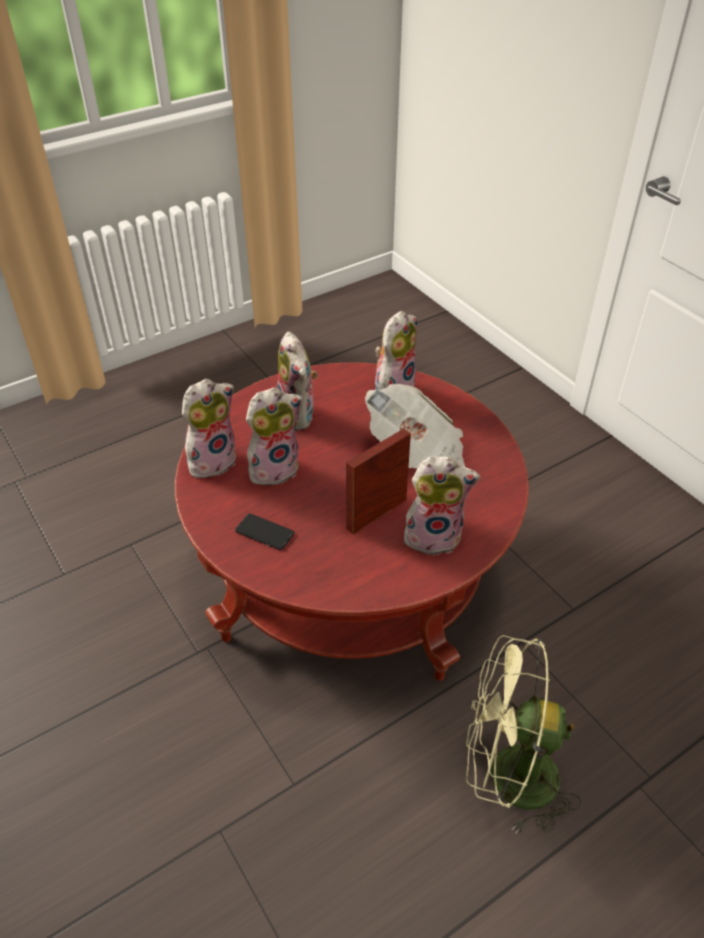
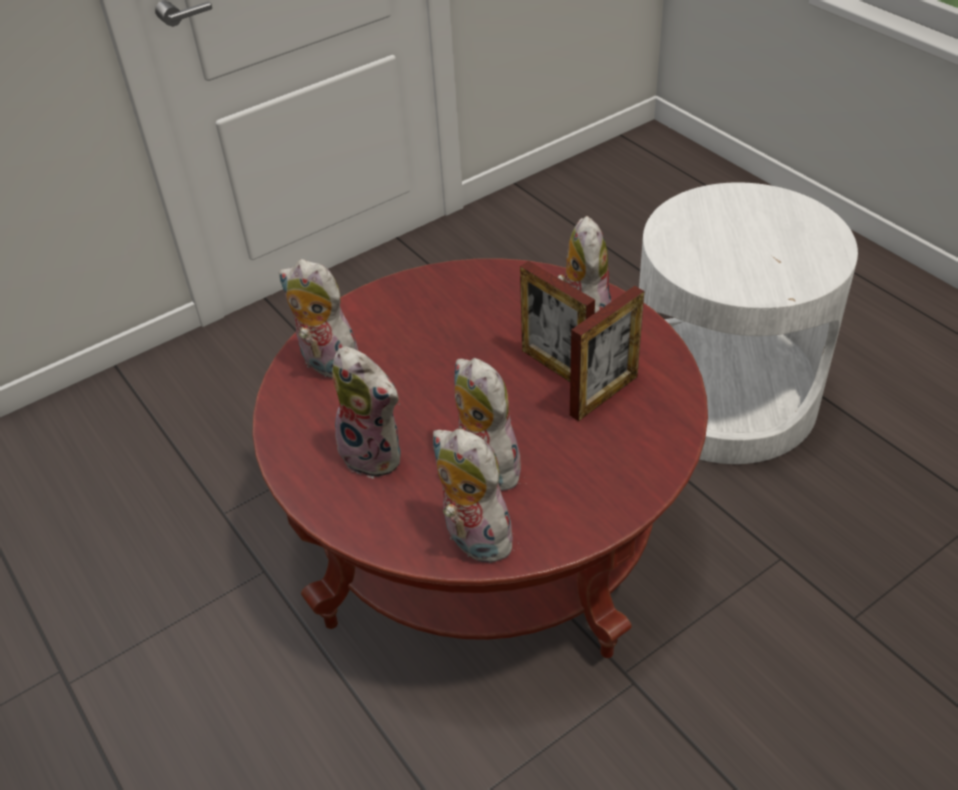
camera: 90 degrees left, 0 degrees up
(264, 532) = (602, 463): phone -> none
(299, 416) = (376, 453): plush toy -> plush toy turned 60 degrees clockwise
(339, 541) = (604, 395): none -> picture frame
(417, 454) = (450, 338): newspaper -> none
(507, 777) = (723, 395): green fan -> white side table

